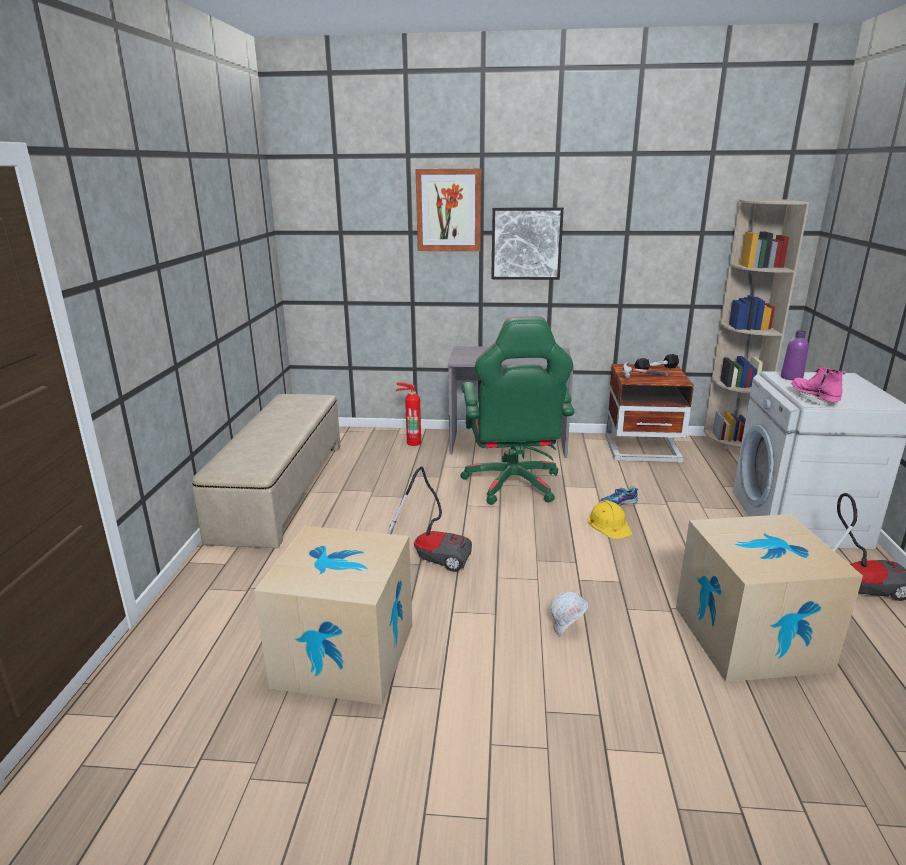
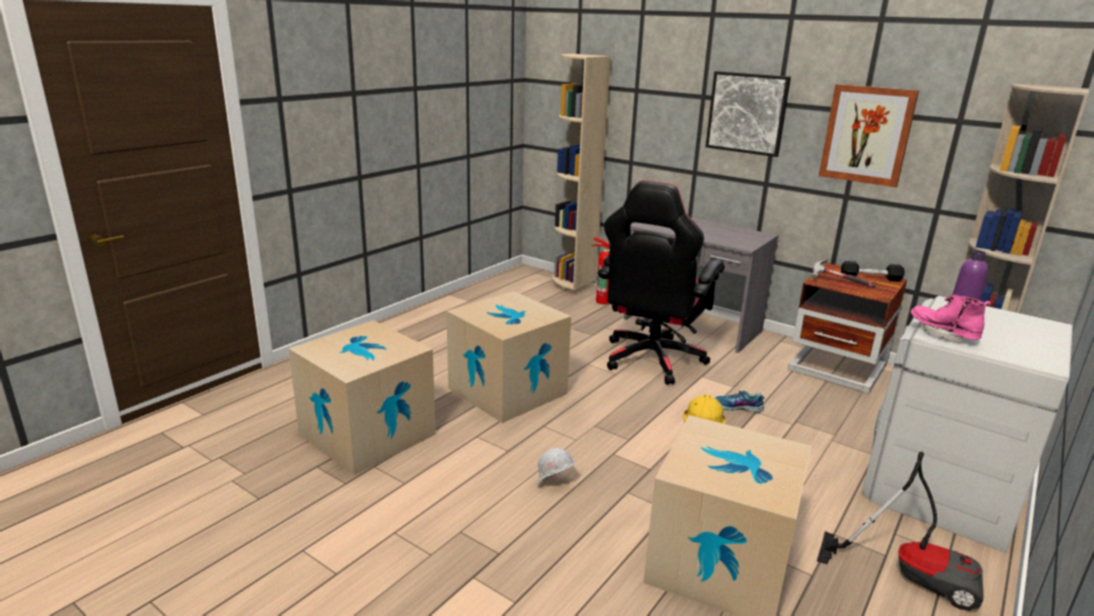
camera: 30 degrees right, 0 degrees up
(281, 488) = (455, 307): beige bench -> none
(368, 435) = (570, 285): none -> beige bookcase
(428, 556) = (507, 391): vacuum cleaner -> cardboard box
(448, 210) = (673, 71): picture -> picture (866, 135)
(512, 483) = (652, 358): green office chair -> black office chair
(814, 399) = (942, 334): pink boot -> pink boot turned 45 degrees counterclockwise

